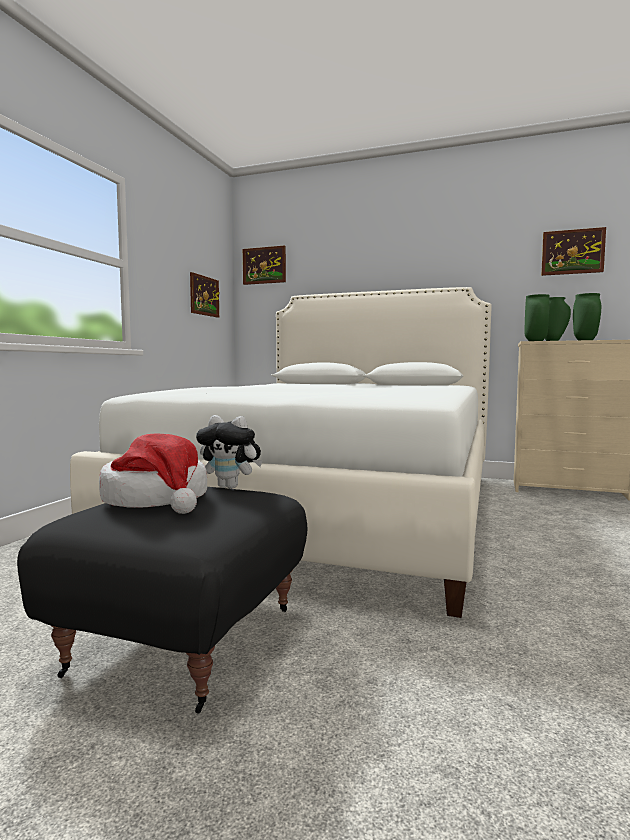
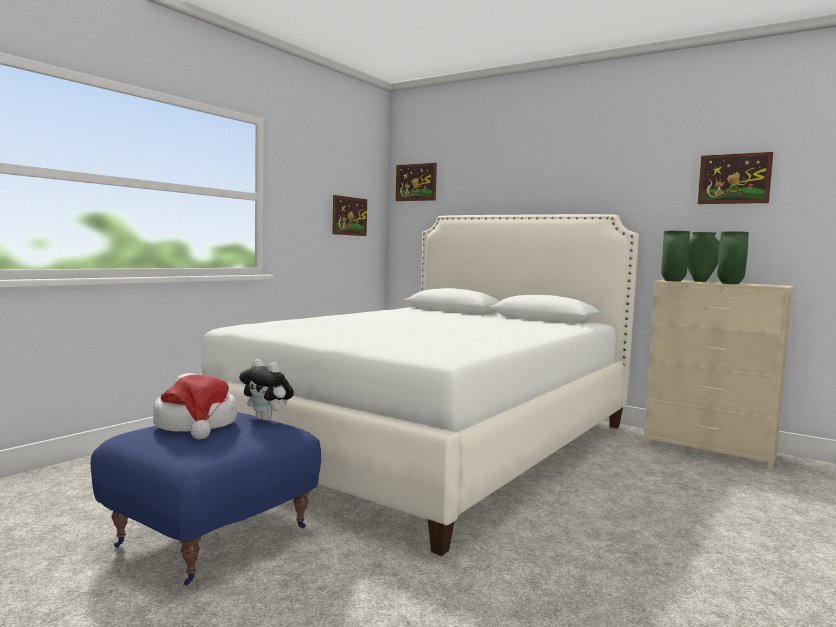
camera: 15 degrees right, 0 degrees up
(185, 640) = (213, 536): black ottoman -> blue ottoman

